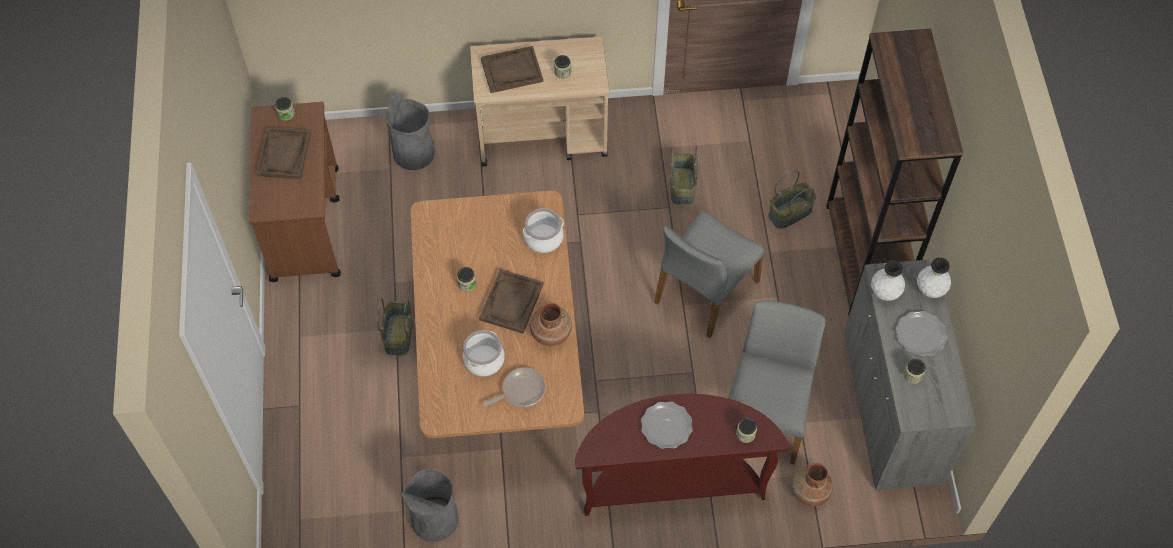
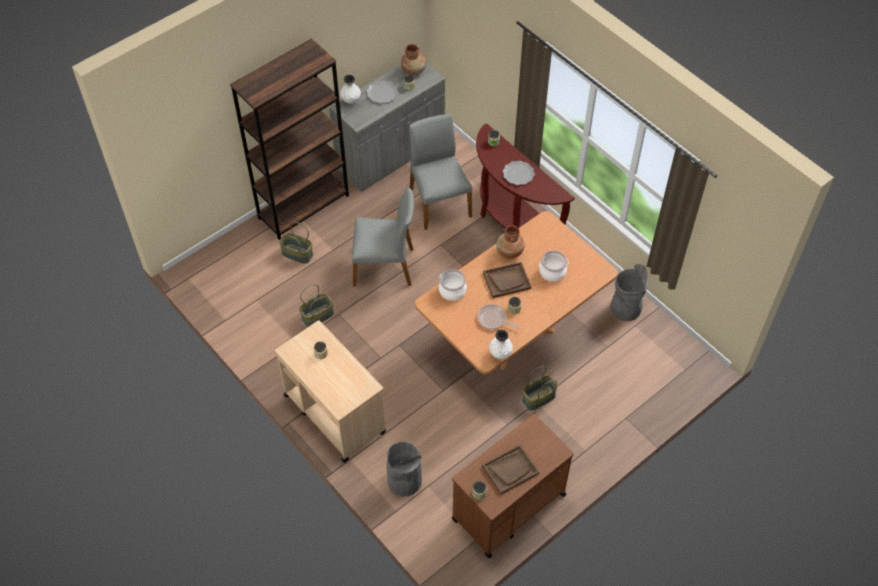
camera: 125 degrees left, 5 degrees down
(511, 71) = (341, 382): brown tray -> none
(521, 390) = (554, 245): frying pan -> frying pan (493, 319)
(765, 414) = (439, 202): grey chair -> grey chair turned 90 degrees clockwise
(810, 492) = (467, 164): brown vase -> brown vase (413, 70)
(885, 292) = (368, 117): white vase -> white vase (500, 354)

